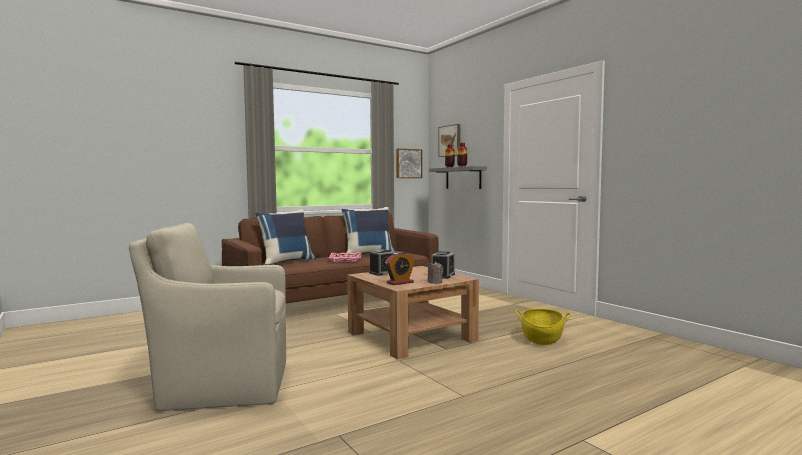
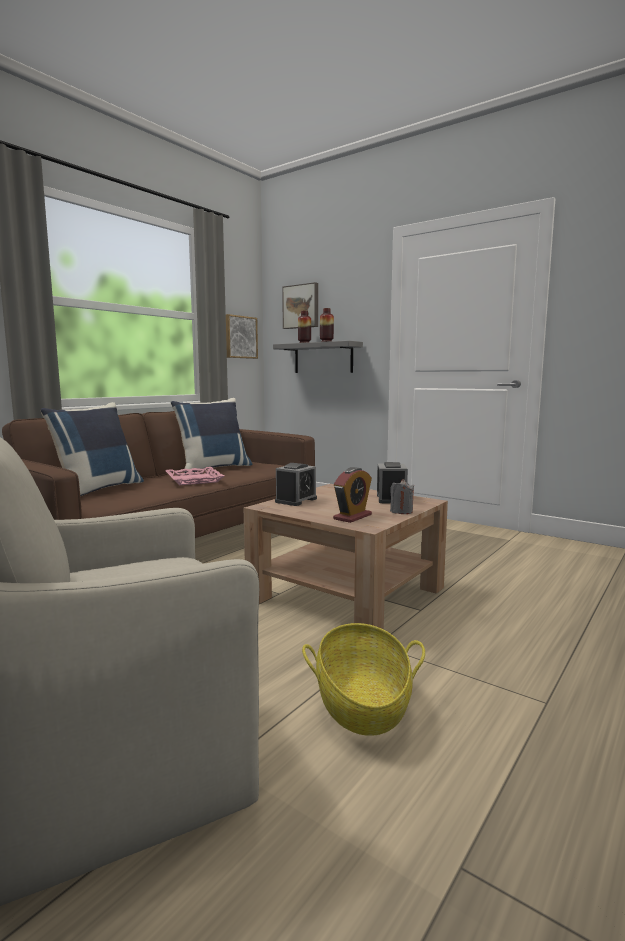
camera: 20 degrees left, 5 degrees up
(542, 338) = (514, 573): basket -> basket (362, 703)

